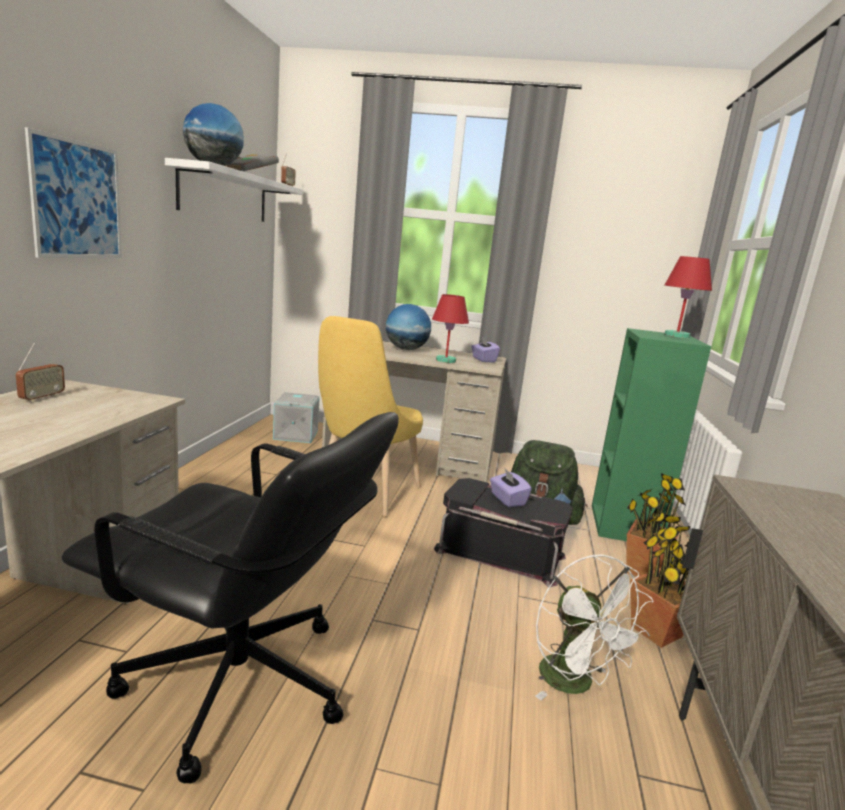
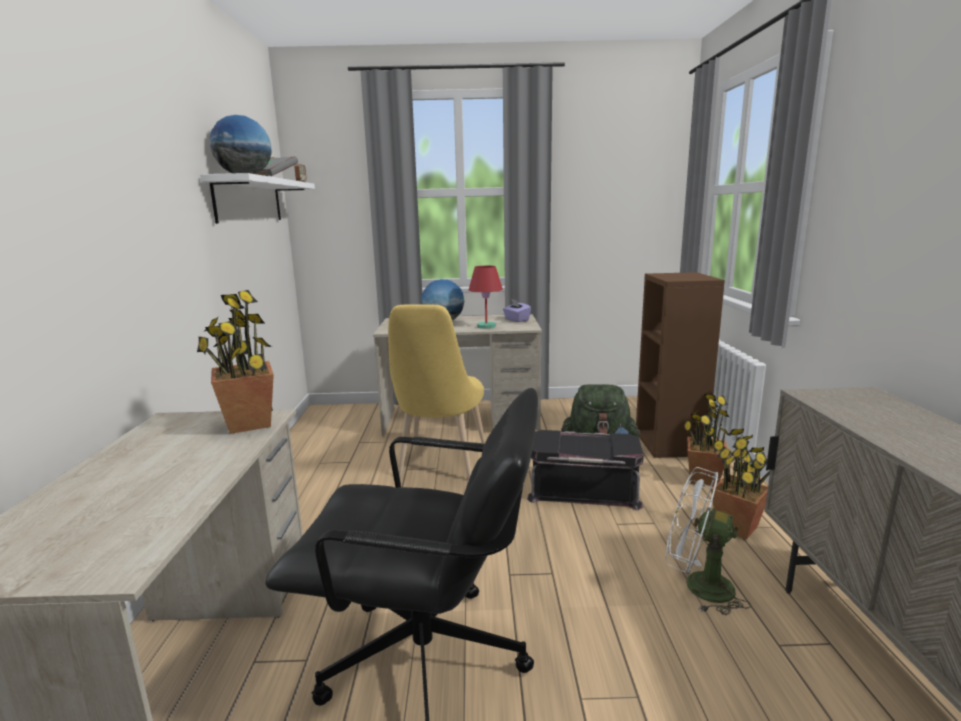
camera: 10 degrees left, 0 degrees up
(42, 398) = (160, 436): radio -> none
(77, 200) = (141, 231): picture -> none
(129, 403) = (249, 424): none -> potted plant
(295, 435) = (345, 420): grey storage box -> none
(507, 500) = (584, 442): purple tissue box -> none
(575, 684) = (698, 586): white fan -> white fan turned 150 degrees clockwise
(625, 526) = (670, 444): green bookcase -> brown bookcase
(676, 335) = (688, 274): red table lamp -> none

